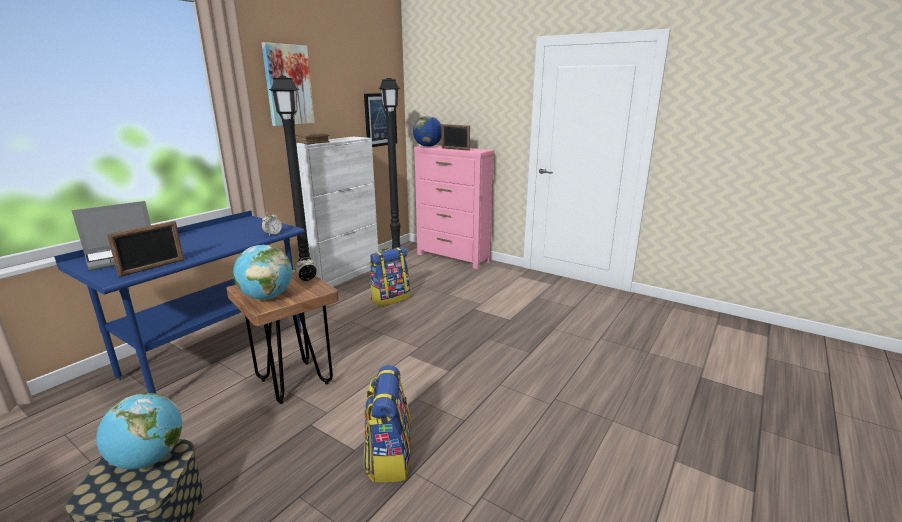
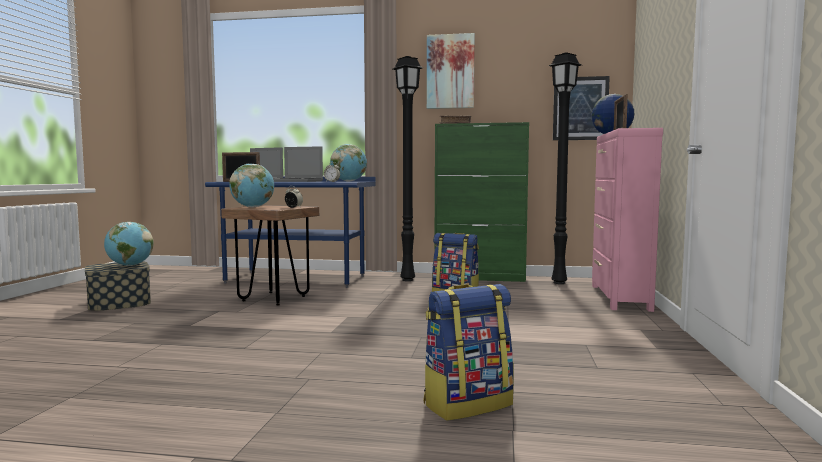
camera: 65 degrees right, 15 degrees down
(203, 242) = (297, 181): none -> laptop
(251, 225) = (348, 181): none -> globe
(344, 275) = (480, 277): white cabinet -> green cabinet
(389, 458) = (180, 335): backpack -> backpack (467, 404)

